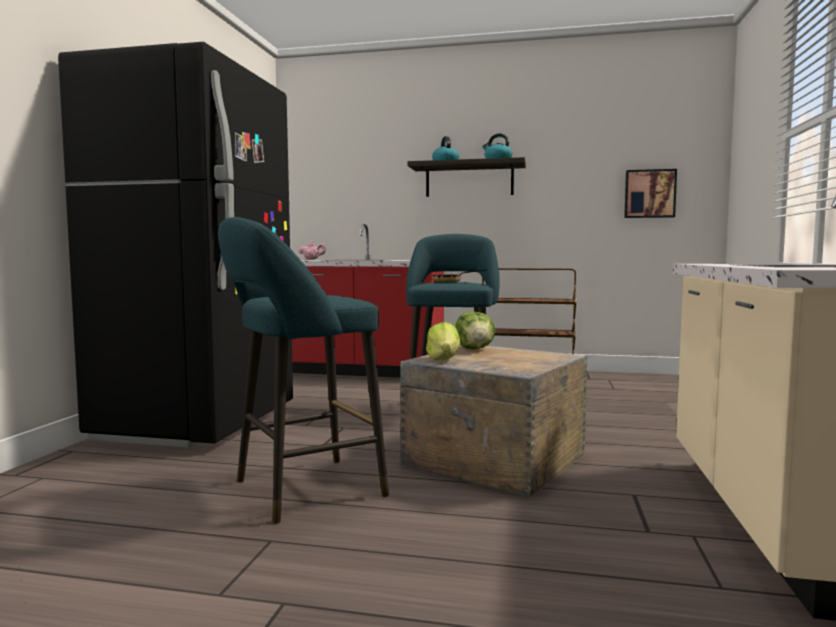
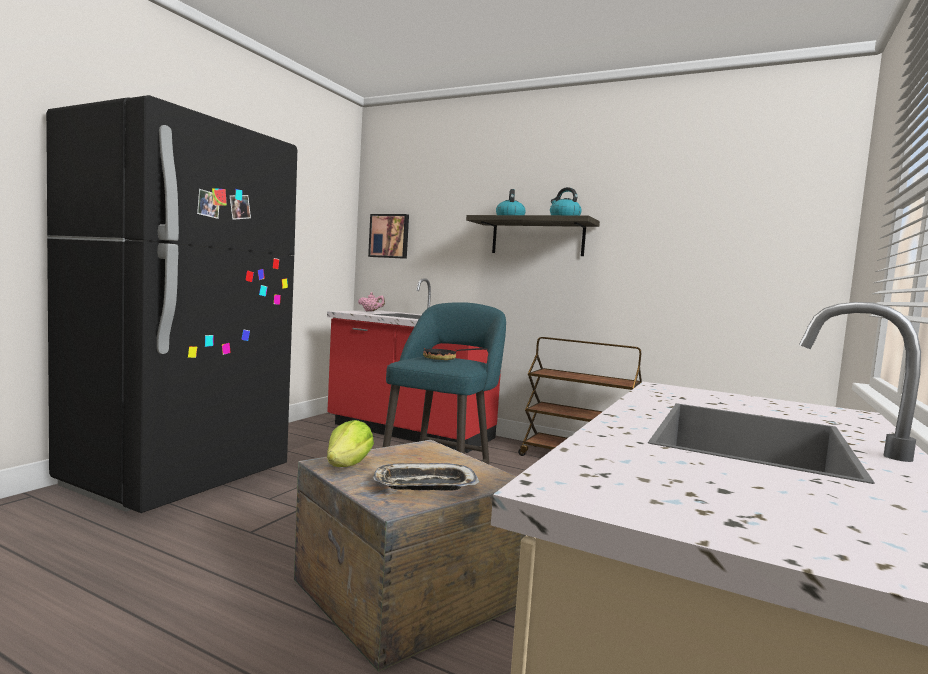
camera: 15 degrees right, 0 degrees up
(301, 490) = (152, 597): turquoise stool -> none
(475, 349) = (417, 450): lettuce -> none
(519, 362) = (424, 485): none -> tray
(649, 194) = (745, 264): picture -> picture (389, 236)

